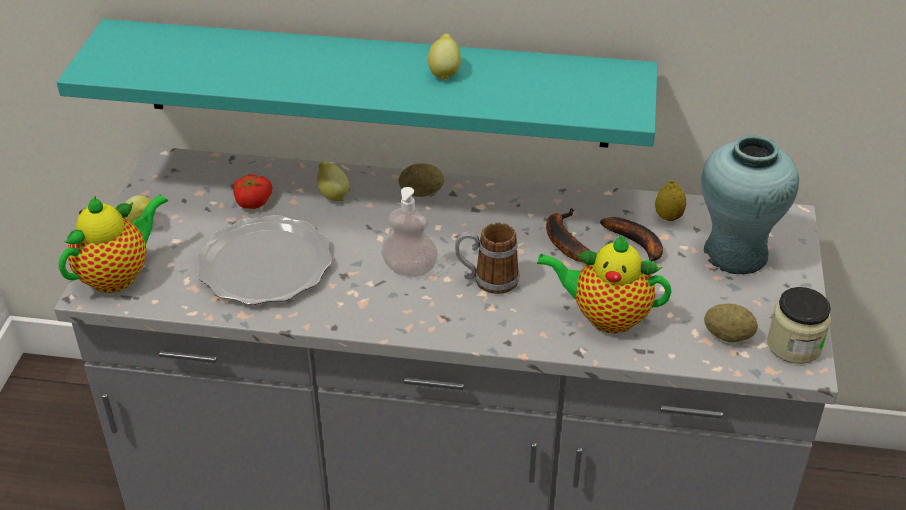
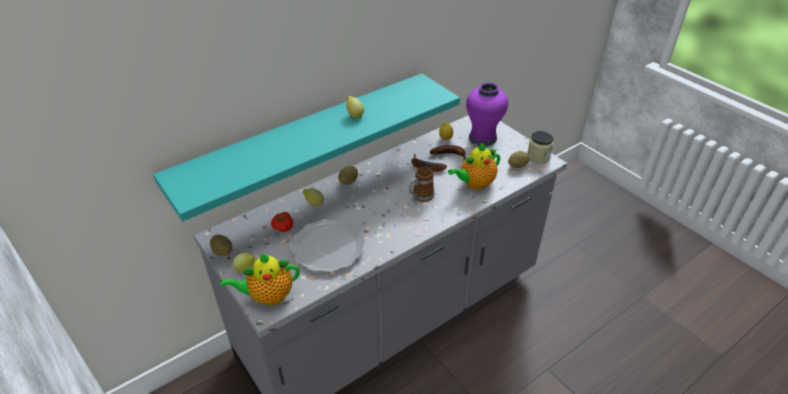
camera: 45 degrees left, 0 degrees up
(118, 275) = (268, 296): teapot -> teapot turned 105 degrees counterclockwise
(148, 186) = (223, 252): none -> potato
(410, 268) = (386, 211): soap dispenser -> none
(735, 254) = (483, 138): turquoise vase -> purple vase

